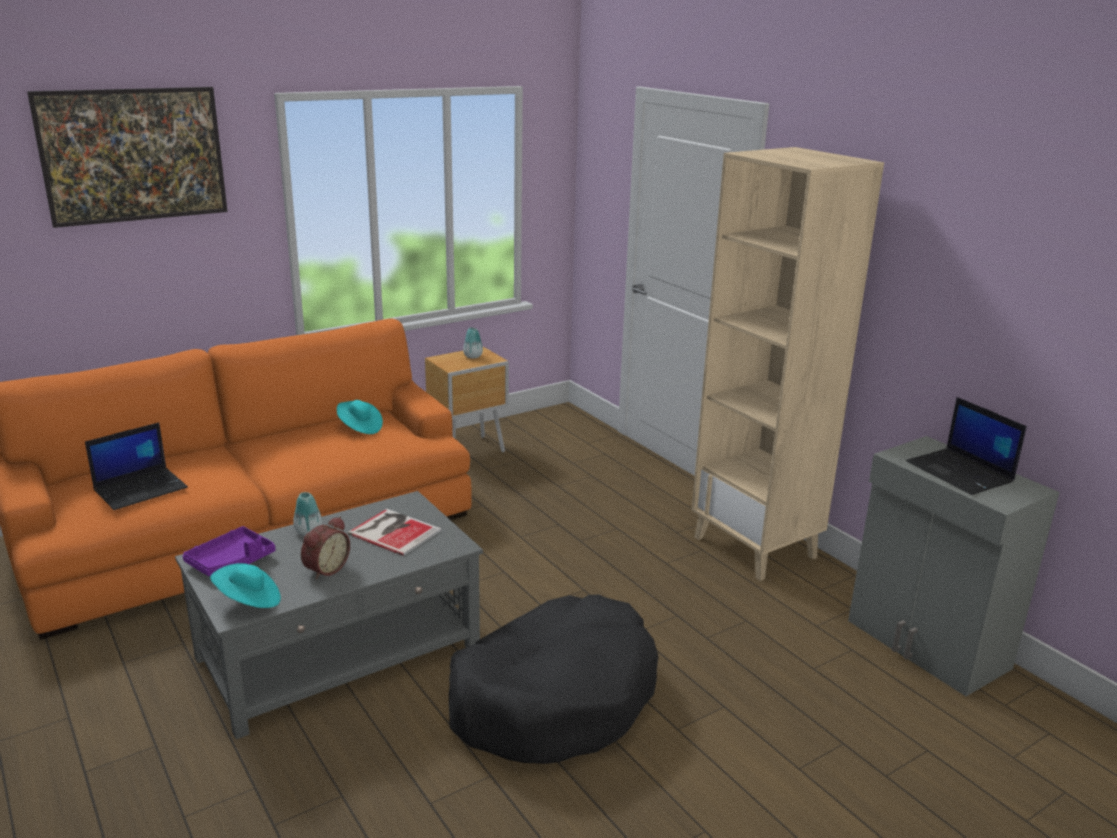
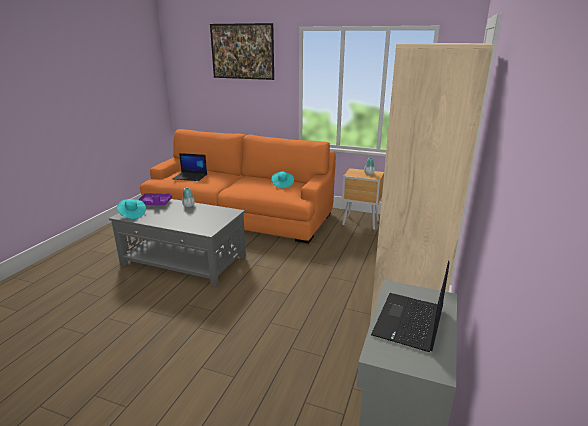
camera: 55 degrees right, 0 degrees up
(325, 569) = (165, 217): alarm clock -> none
(394, 531) = (206, 217): book -> none
(554, 698) = (196, 320): black dog bed -> none

